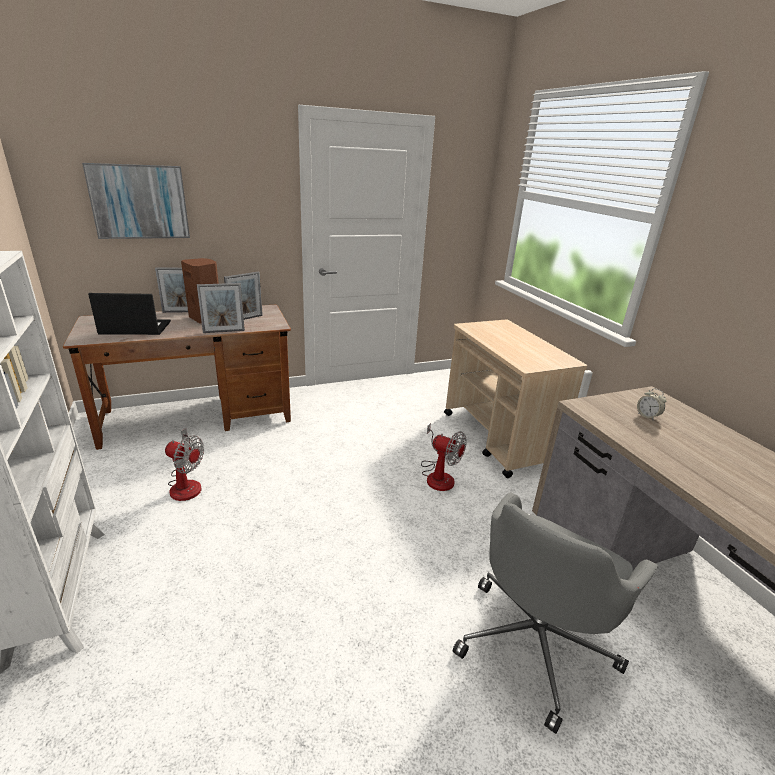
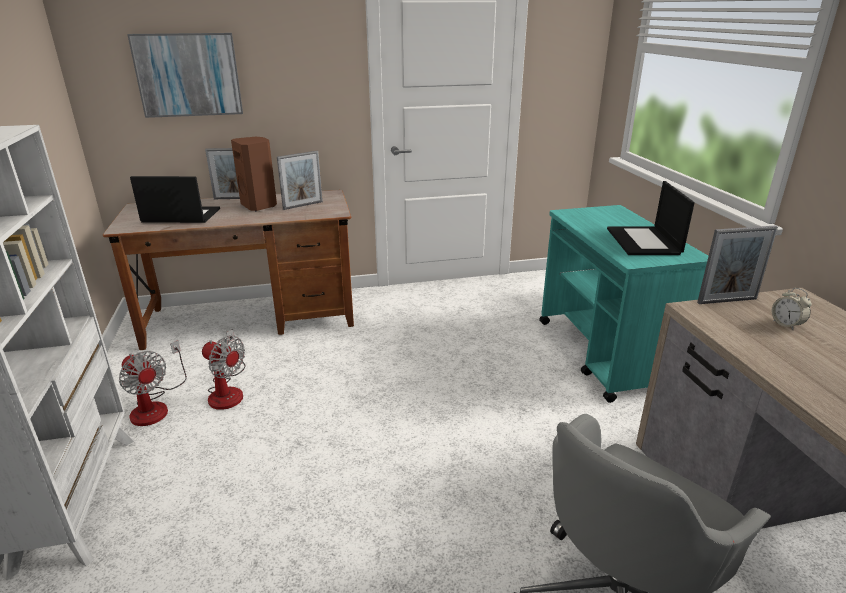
camera: 10 degrees right, 0 degrees up
(224, 331) = (275, 219): picture frame -> picture frame (727, 301)
(438, 475) = (521, 395): fan -> fan (155, 406)
(498, 439) = (605, 354): beige cart -> turquoise cart
(532, 350) = (644, 242): none -> laptop

